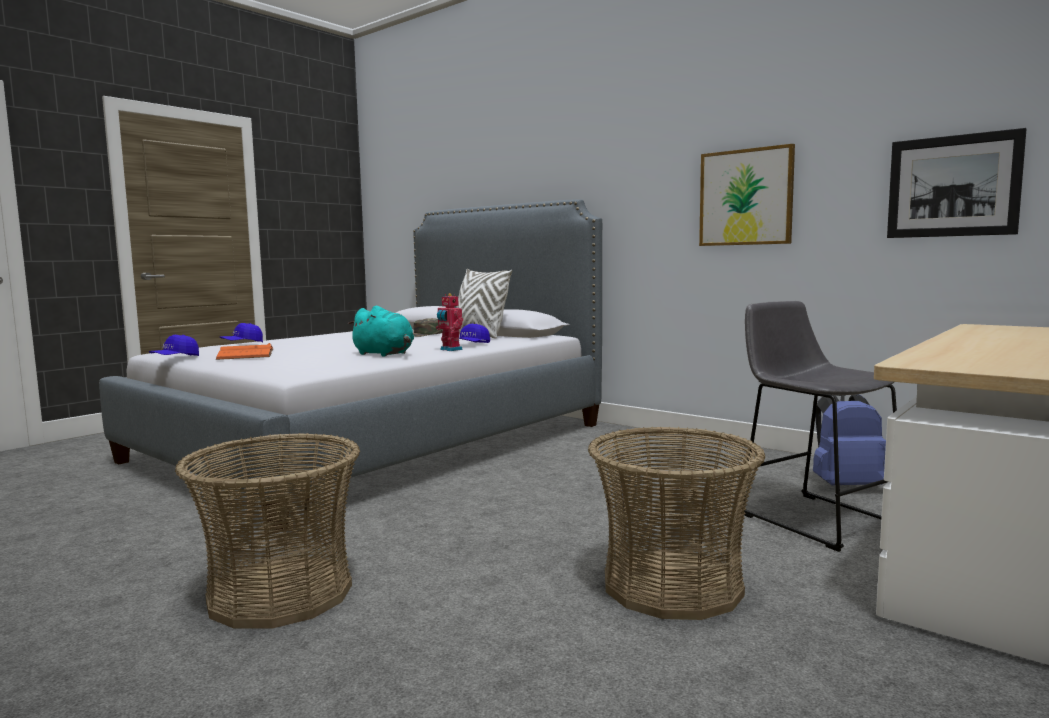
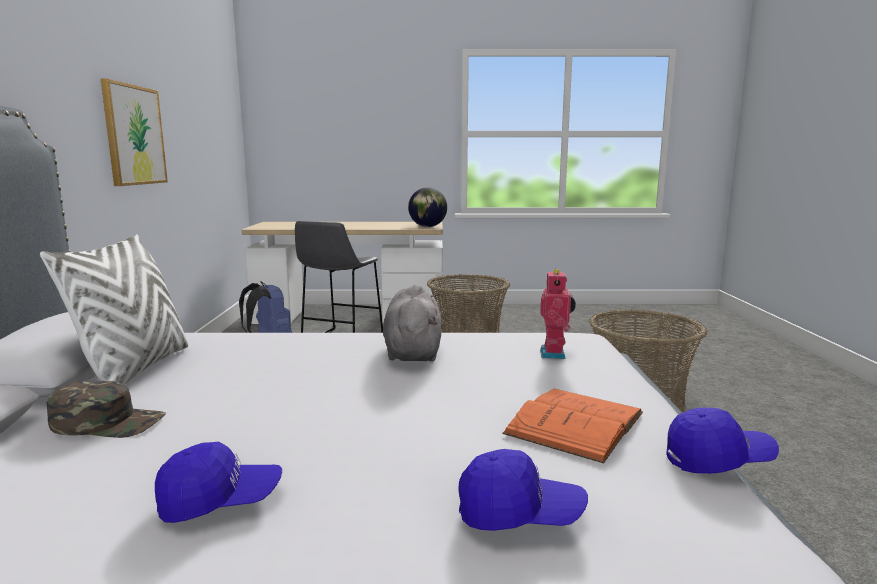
camera: 130 degrees left, 5 degrees up
(385, 354) = (412, 351): turquoise plush toy -> grey plush toy
(450, 350) = (329, 339): toy robot -> toy robot (555, 354)
(472, 345) = (266, 343): blue cap -> blue cap (220, 501)
(938, 364) = (427, 227): none -> globe
(952, 186) = (207, 143): picture -> none

